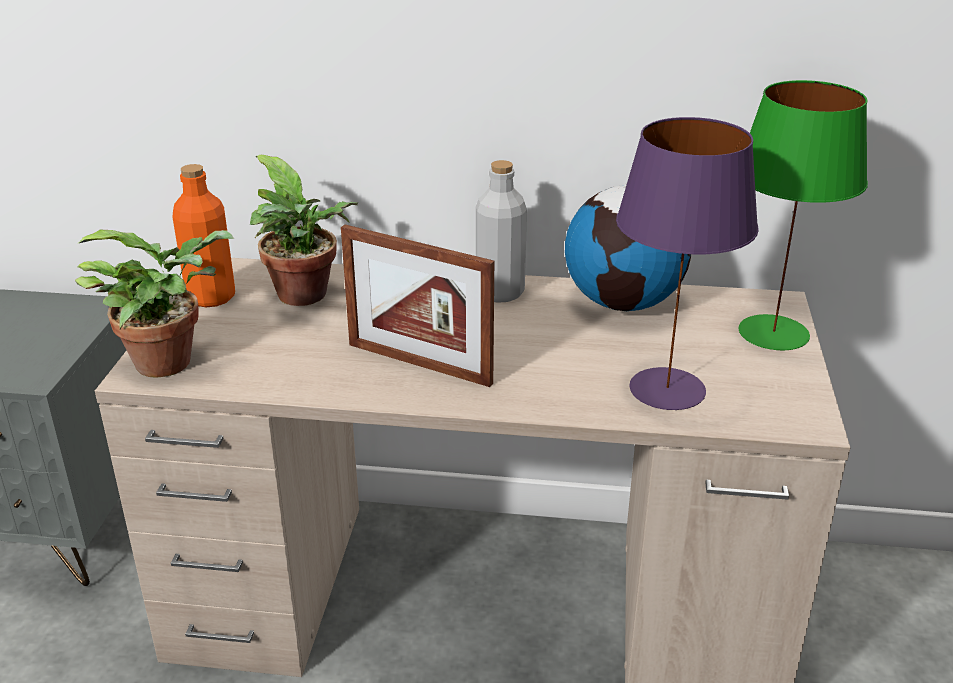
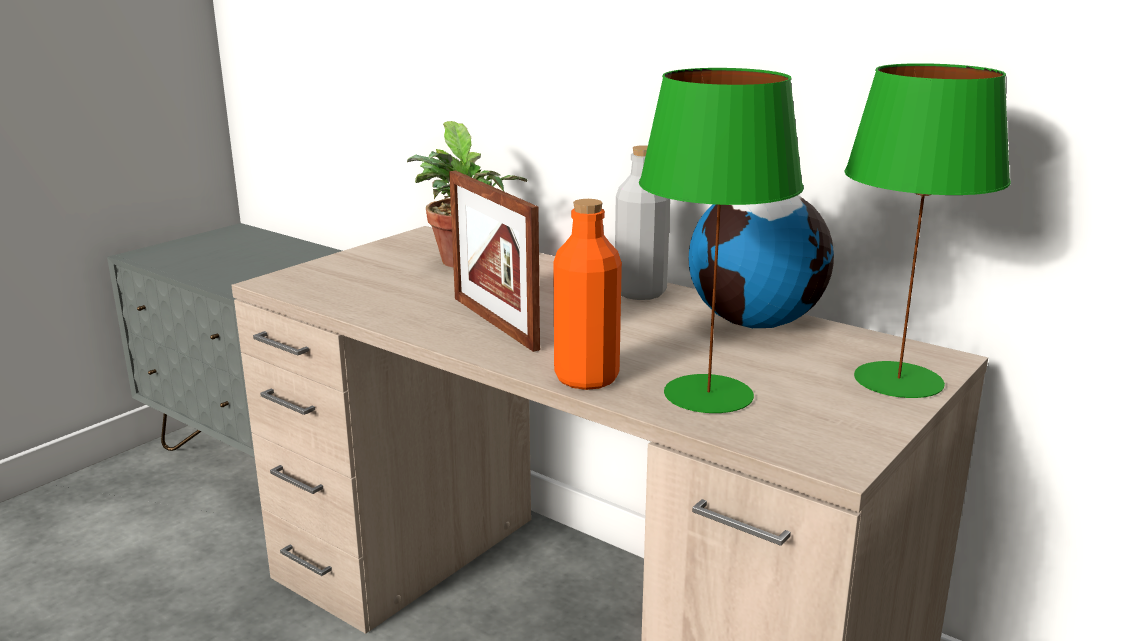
camera: 30 degrees right, 10 degrees down
(171, 361) = (307, 279): potted plant -> none
(211, 297) = (393, 249): orange bottle -> orange bottle (586, 378)
(667, 388) = (709, 393): purple table lamp -> green table lamp

